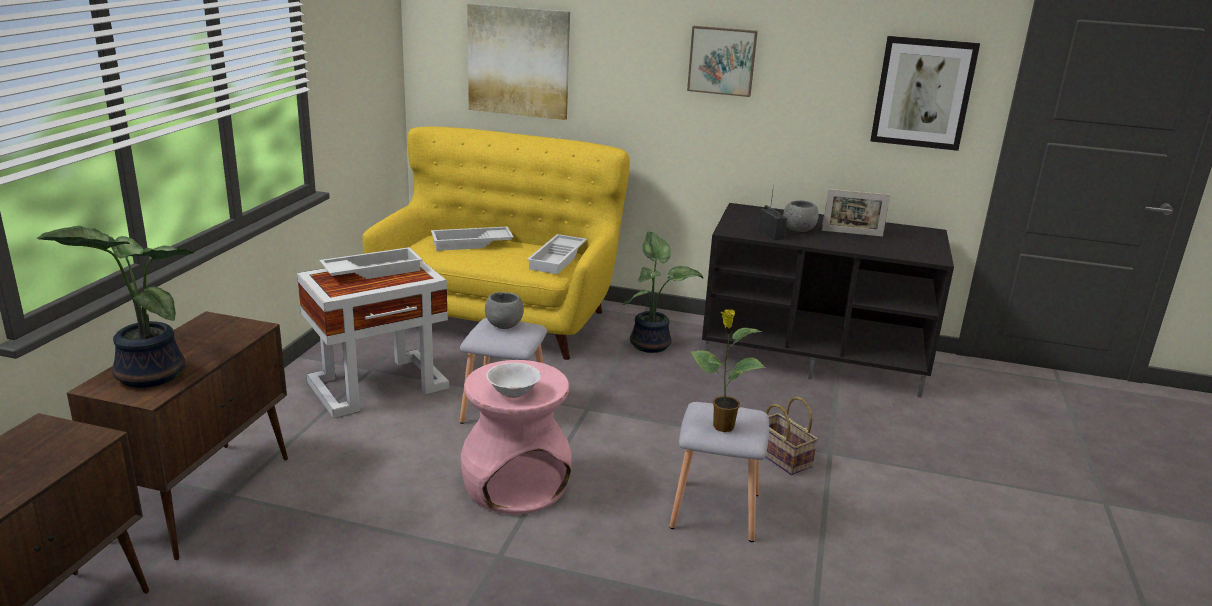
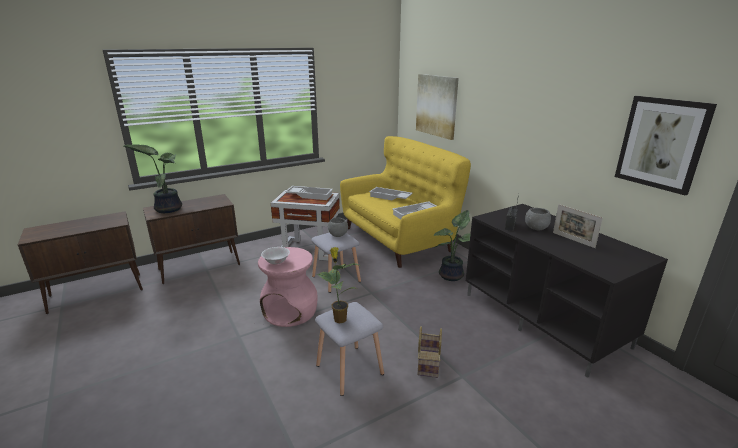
camera: 45 degrees right, 0 degrees up
(722, 60) = (528, 110): picture -> none

